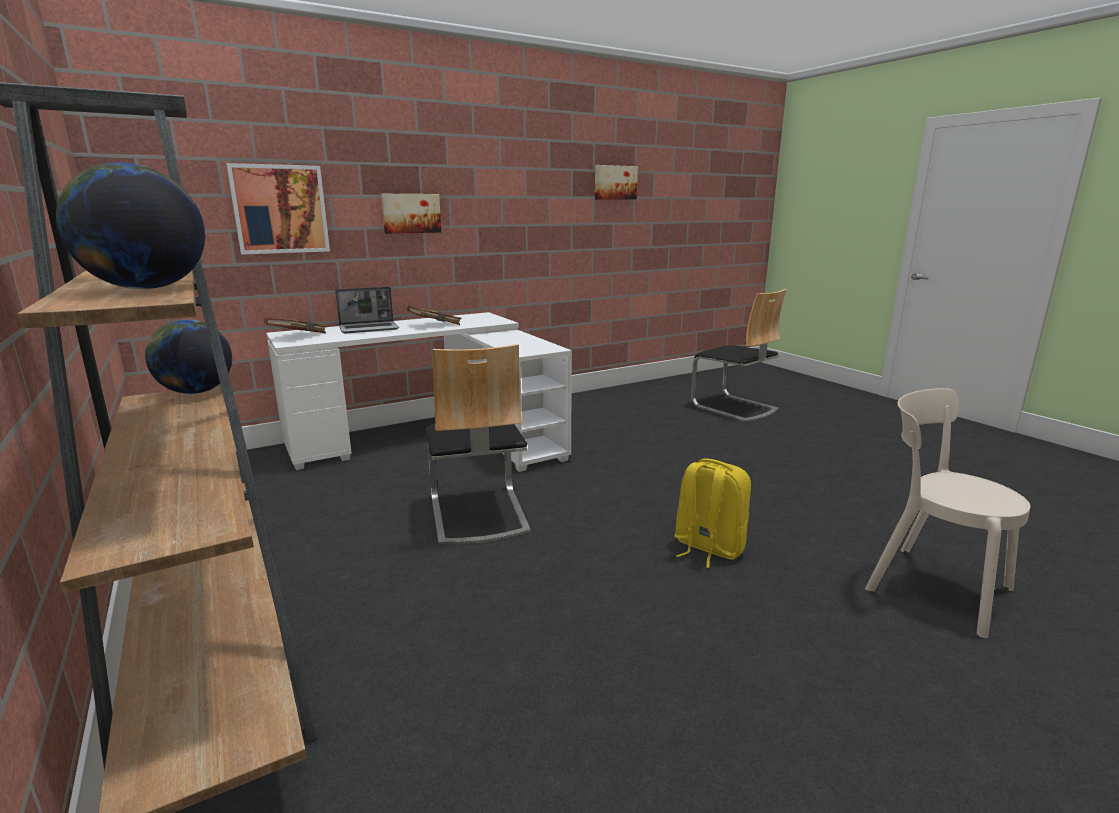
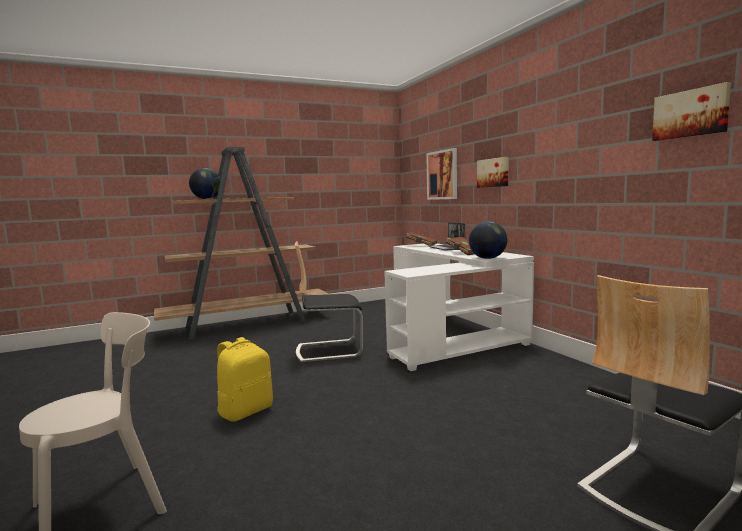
camera: 95 degrees right, 10 degrees down
(196, 392) = (304, 246): globe -> globe (487, 258)

